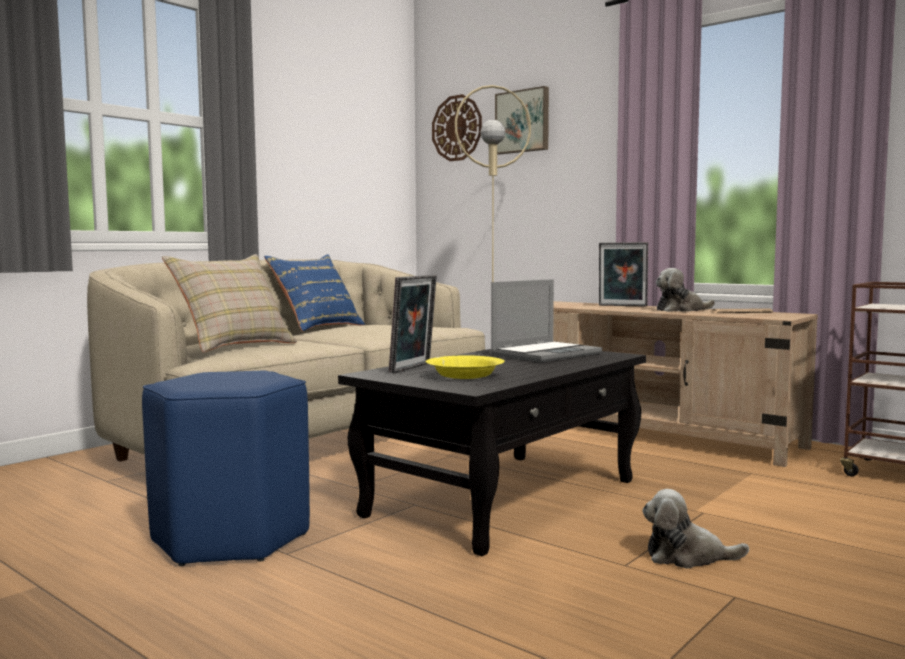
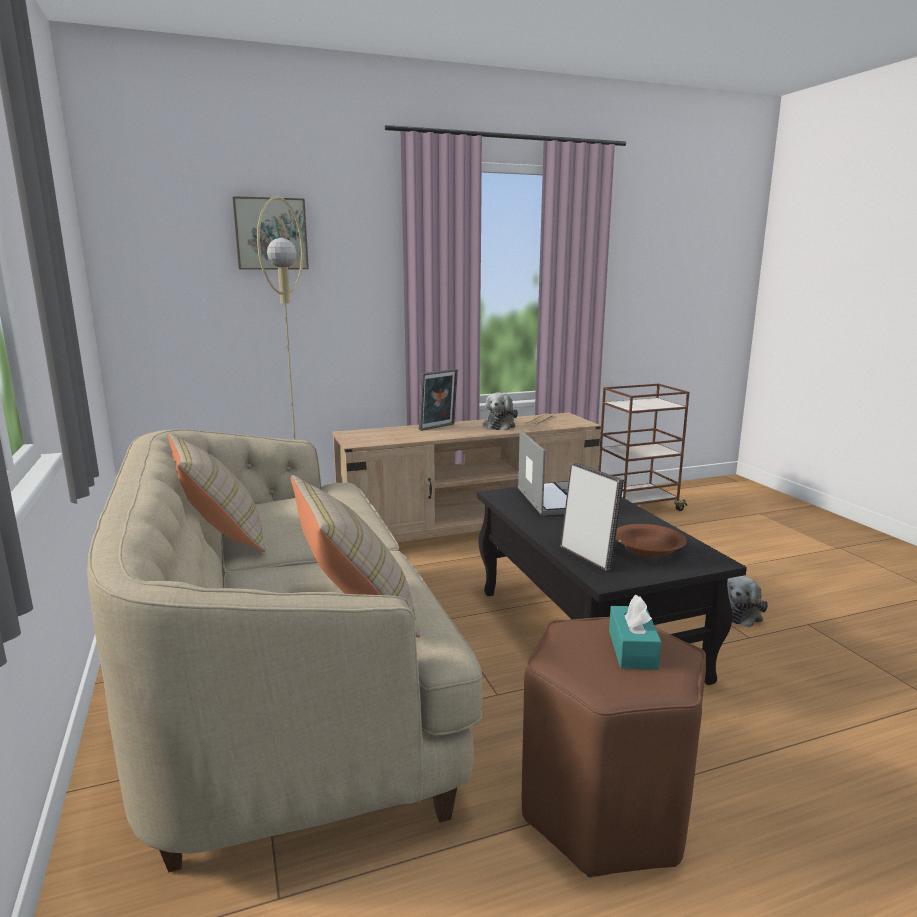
camera: 60 degrees left, 10 degrees up
(233, 537) = (605, 809): blue stool -> brown stool
(235, 381) = (632, 649): none -> turquoise tissue box
(317, 327) = (221, 537): blue pillow -> beige pillow
(457, 128) = (165, 230): wall clock -> none
(465, 376) = (647, 549): yellow bowl -> brown bowl

